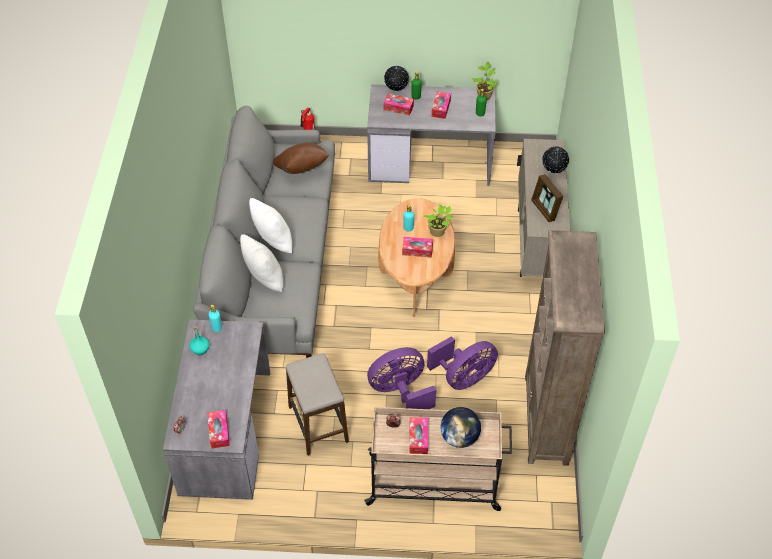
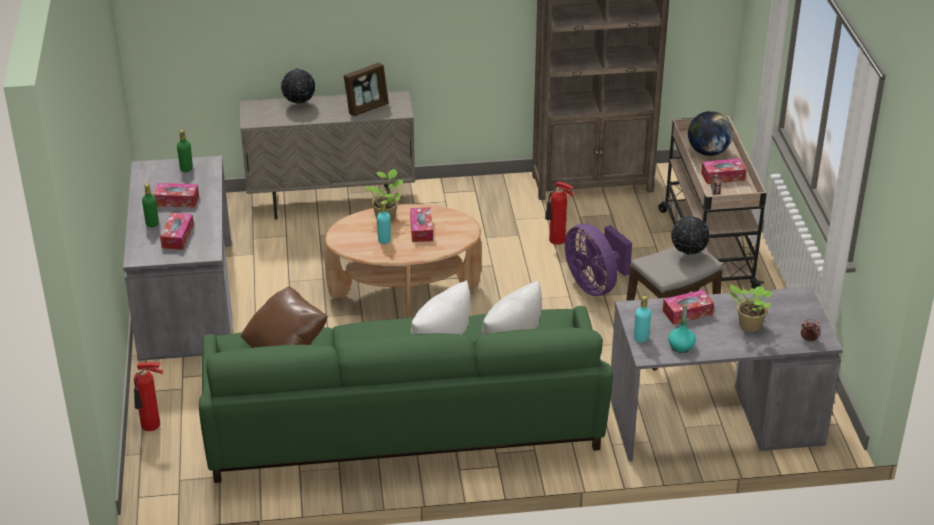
camera: 100 degrees left, 15 degrees down
(219, 432) = (794, 309): tissue box -> tissue box (687, 312)
(275, 257) = (402, 424): grey sofa -> green sofa
(396, 90) = (138, 242): globe -> globe (688, 255)
(463, 377) = (557, 241): purple fan -> fire extinguisher
(484, 95) = (147, 168): potted plant -> potted plant (748, 325)

